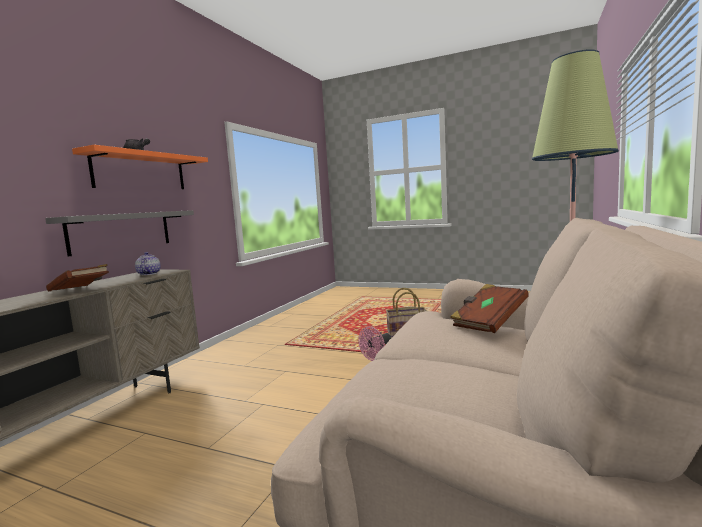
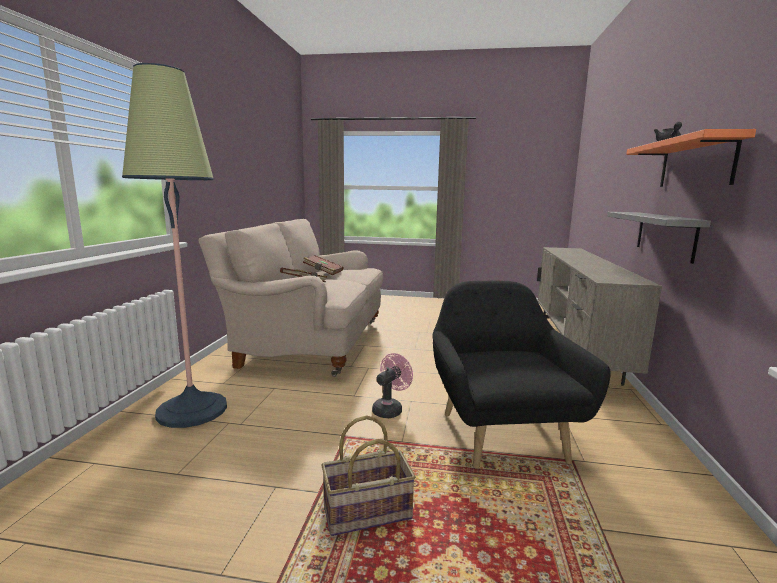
camera: 165 degrees right, 5 degrees up
(80, 290) = (584, 265): brown book -> brown book (323, 272)
(148, 274) = (615, 277): teapot -> none
(305, 357) = (501, 432): none -> black armchair

